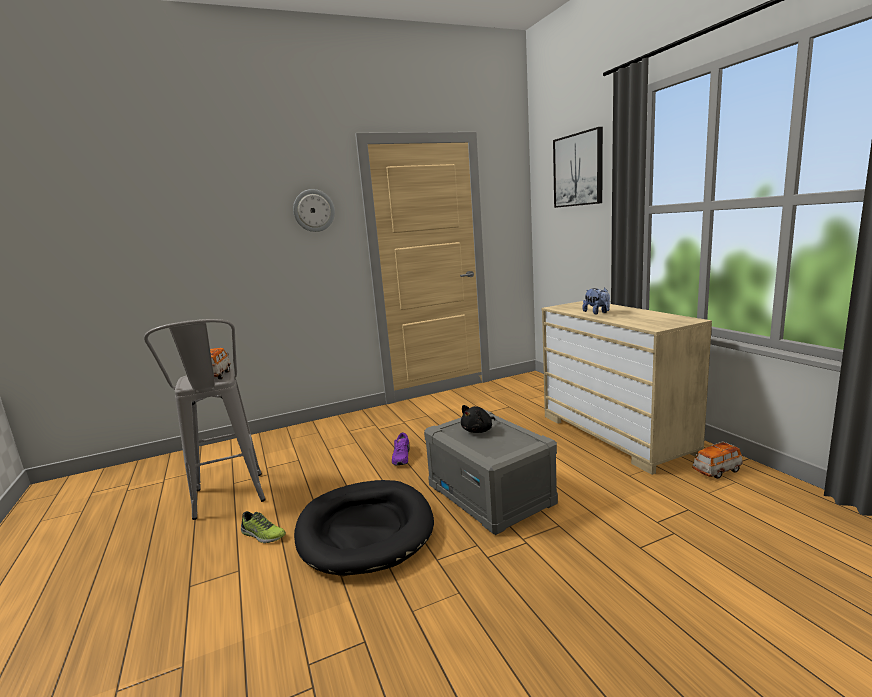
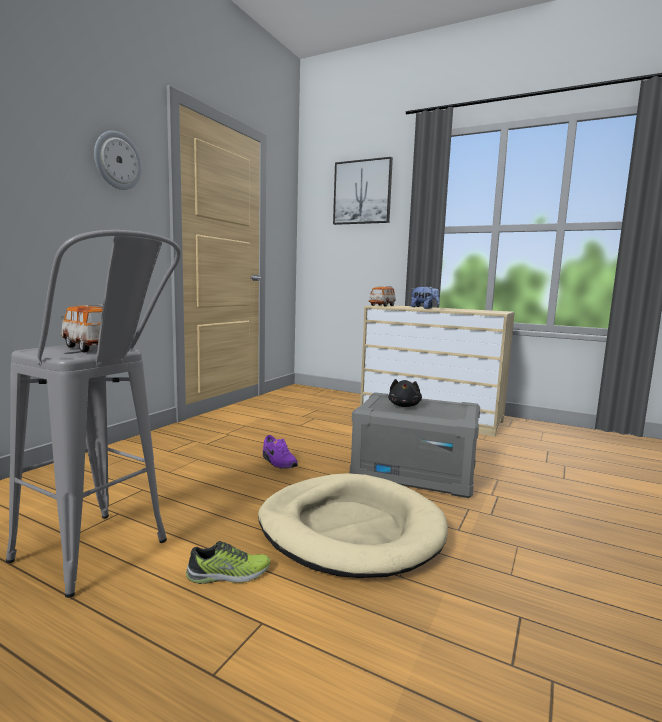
camera: 40 degrees left, 5 degrees down
(365, 530) = (350, 529): black dog bed -> beige dog bed
(717, 471) = (524, 428): toy car -> toy car (382, 305)

